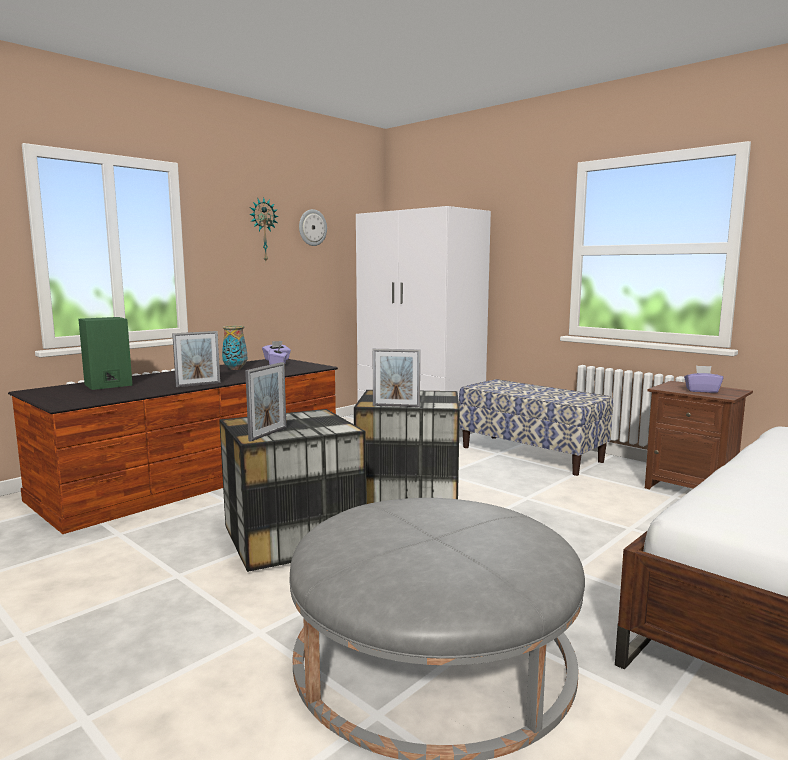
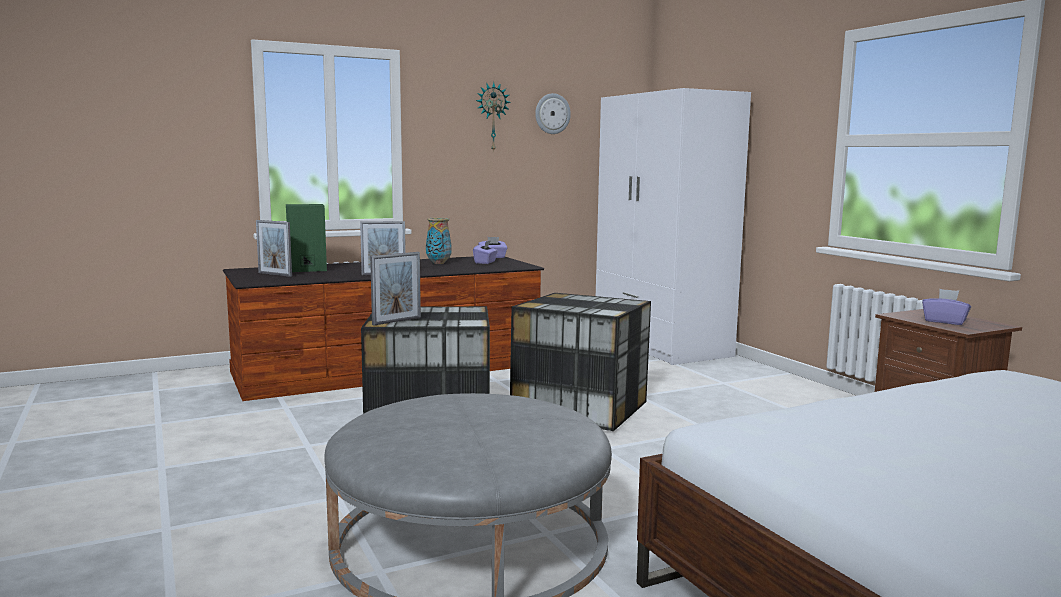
camera: 20 degrees right, 0 degrees up
(396, 406) = (555, 308): picture frame -> picture frame (275, 274)
(531, 454) = (764, 388): bench -> none

